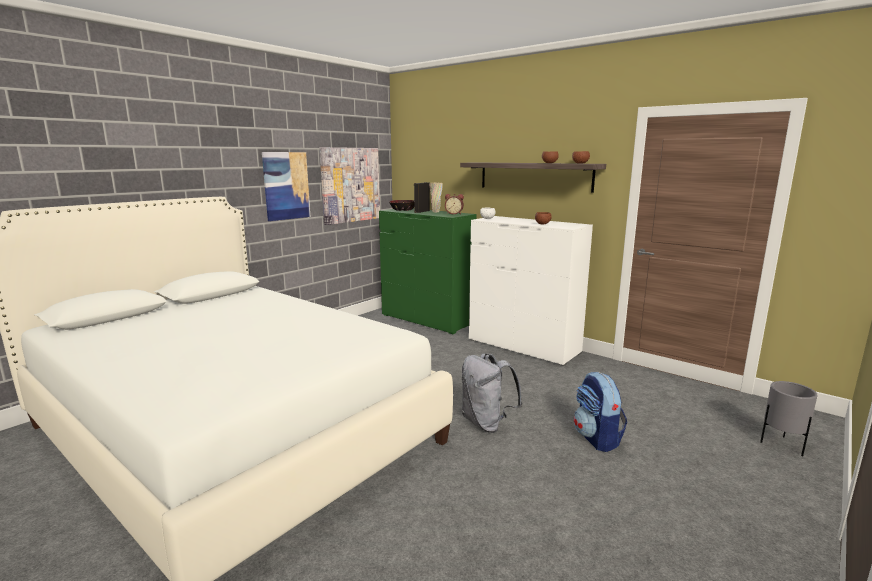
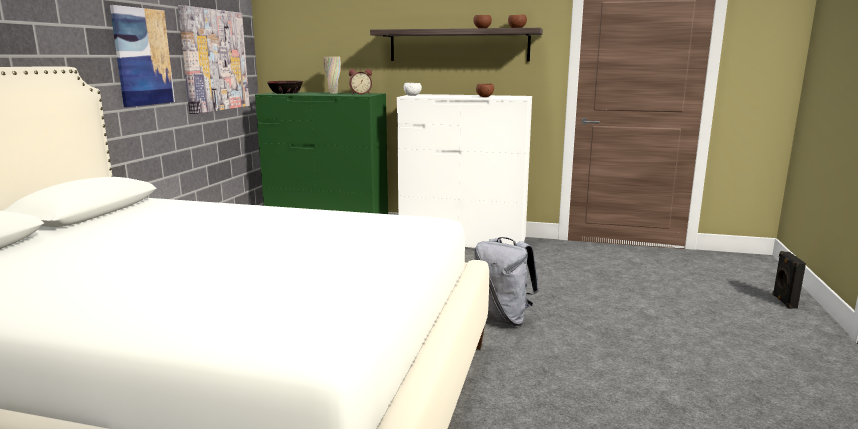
camera: 25 degrees left, 0 degrees up
(421, 211) = (315, 93): black speaker -> black speaker (783, 301)
(597, 438) = (616, 310): backpack -> none
(782, 445) = (754, 284): grey planter -> none

